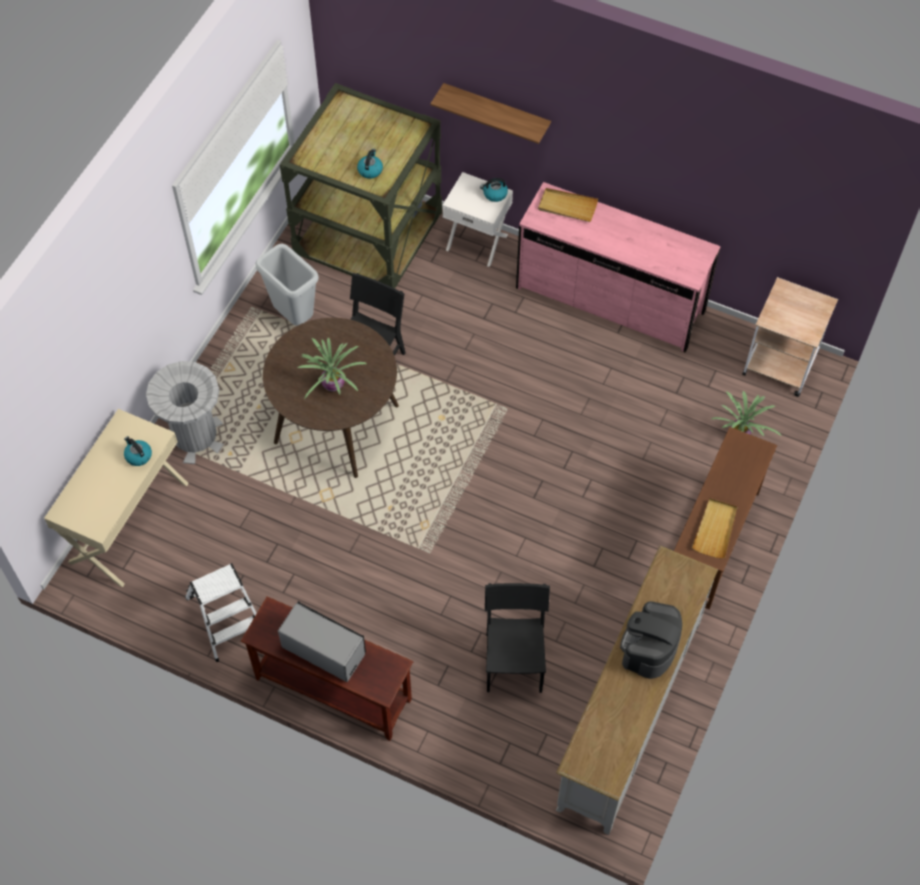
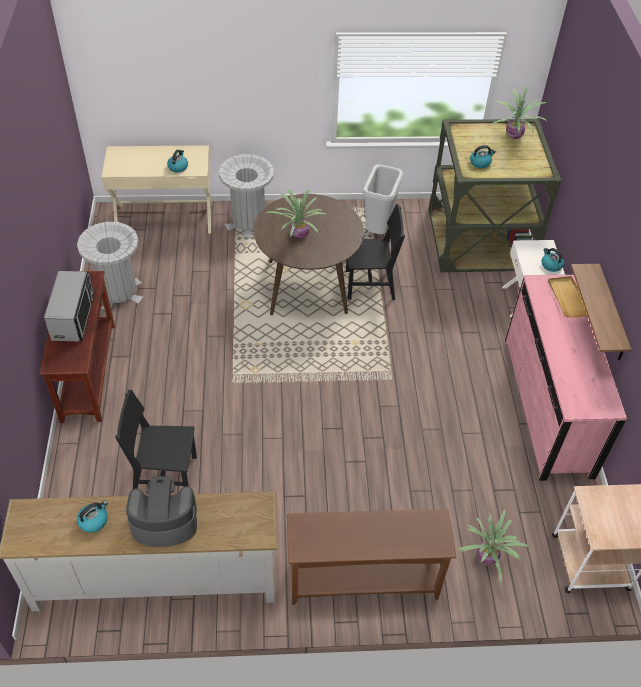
camera: 60 degrees right, 10 degrees down
(226, 617) = (118, 292): white step ladder -> grey trash can
(346, 119) = (512, 135): none -> potted plant
(496, 111) = (586, 189): shelf -> shelf (610, 314)
(514, 662) = (165, 475): black chair -> black chair turned 150 degrees counterclockwise
(618, 705) = (94, 520): none -> kettle
(715, 529) = (329, 538): beige tray -> none

